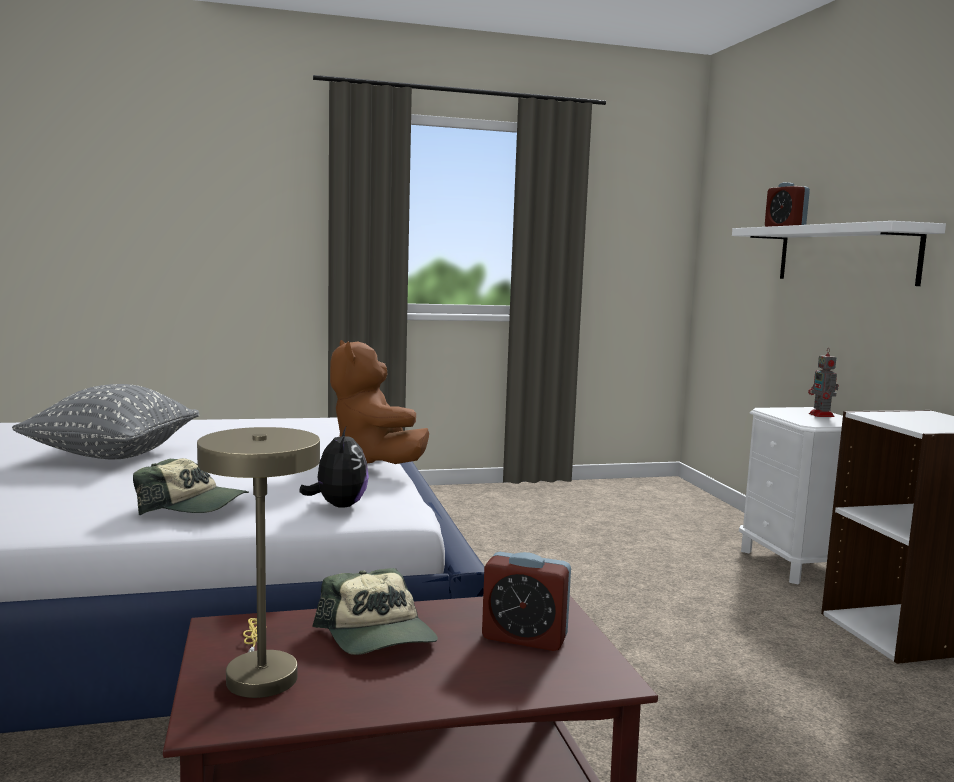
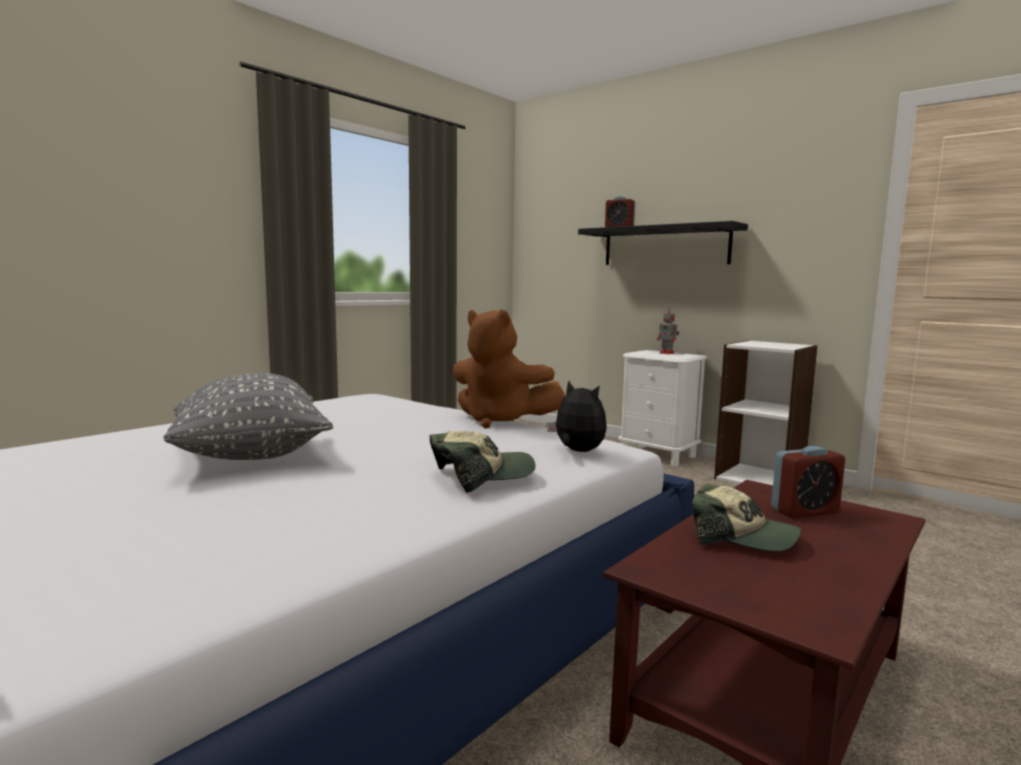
camera: 35 degrees left, 0 degrees up
(259, 672) = (753, 587): beige table lamp -> none
(845, 254) = (665, 246): white shelf -> black shelf

